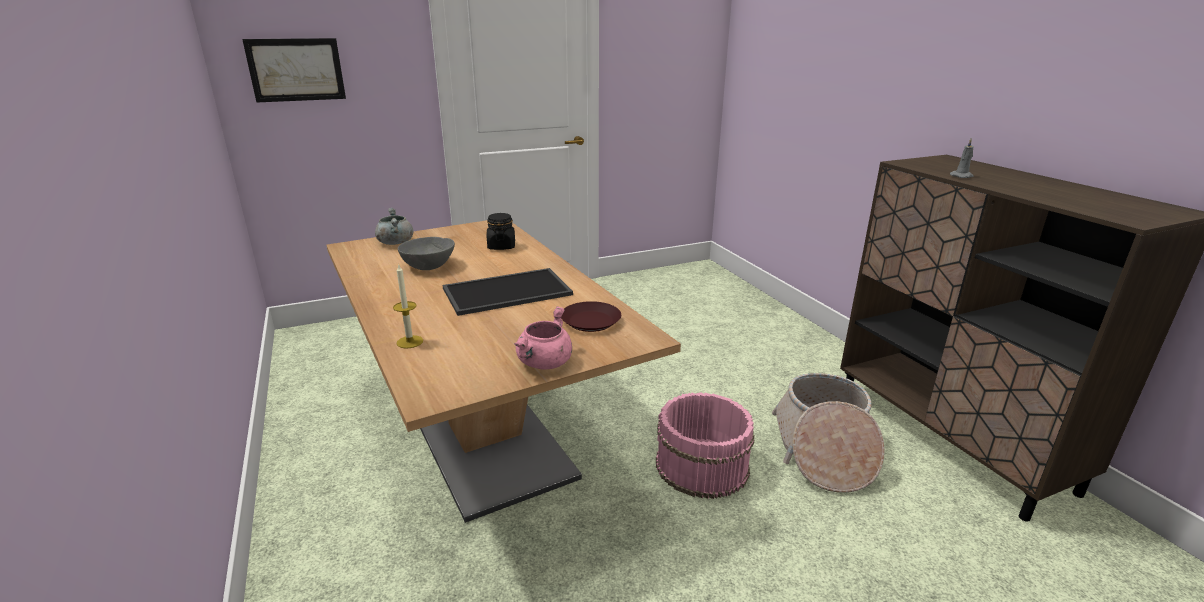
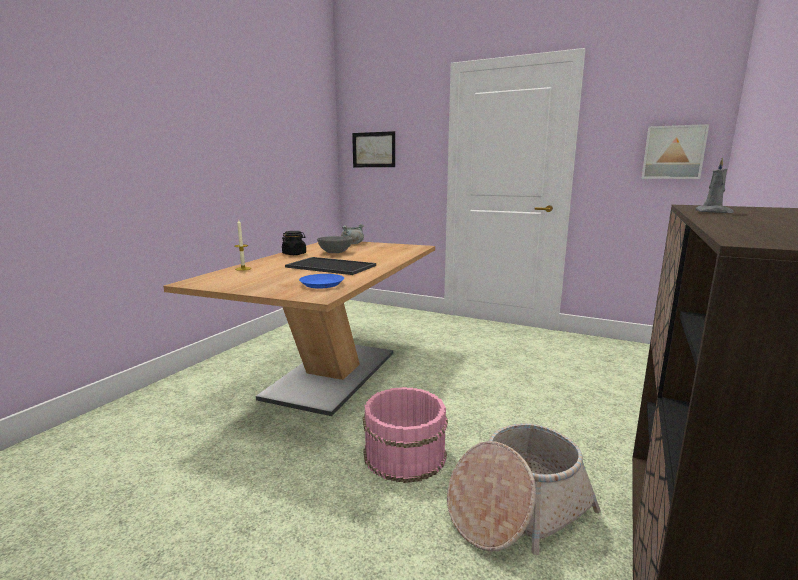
camera: 50 degrees right, 10 degrees down
(501, 246) = (390, 253): black jar -> black jar (294, 254)
(544, 363) = (252, 288): pink cooking pot -> none
(590, 321) = (321, 284): brown plate -> blue plate
(686, 70) = (673, 152): none -> picture

